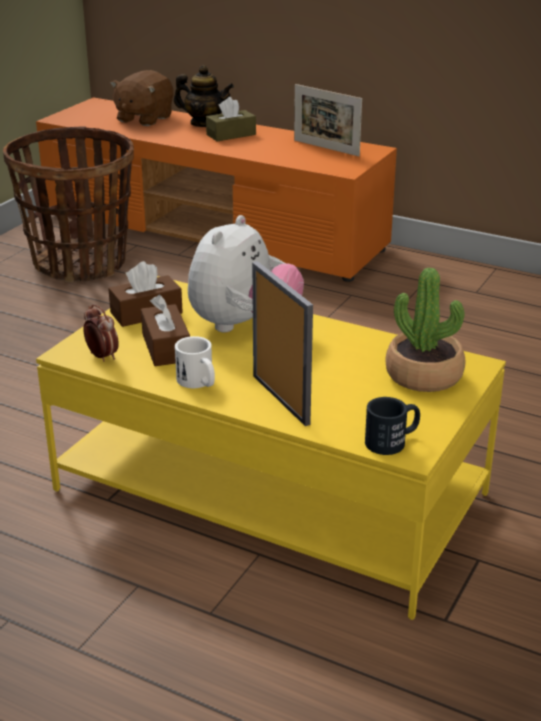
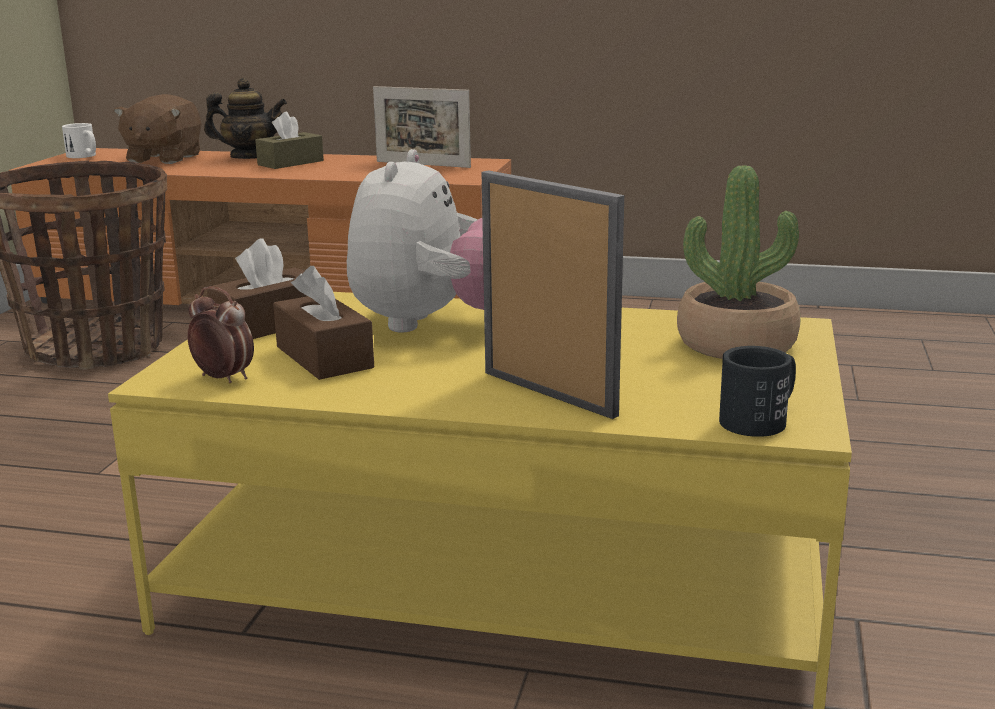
camera: 15 degrees left, 10 degrees down
(199, 382) = (403, 390): white mug -> white mug (84, 156)

